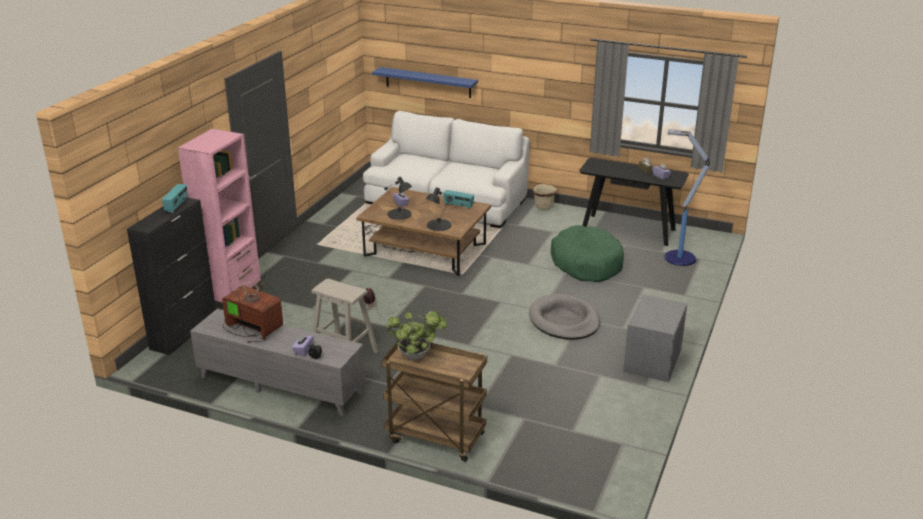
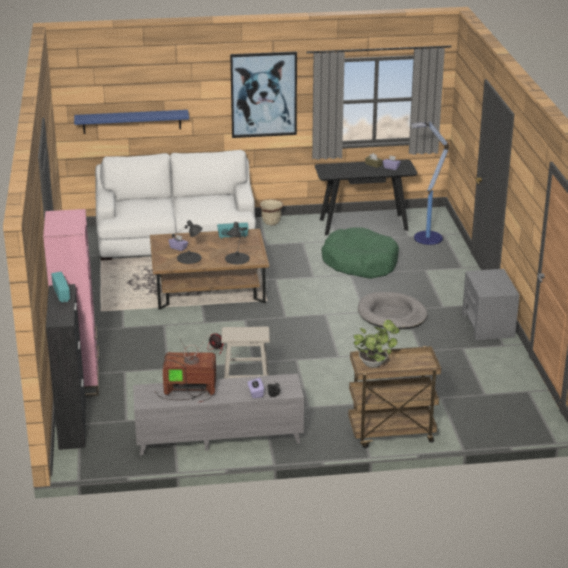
camera: 30 degrees left, 0 degrees up
(549, 77) = (263, 94): none -> picture

